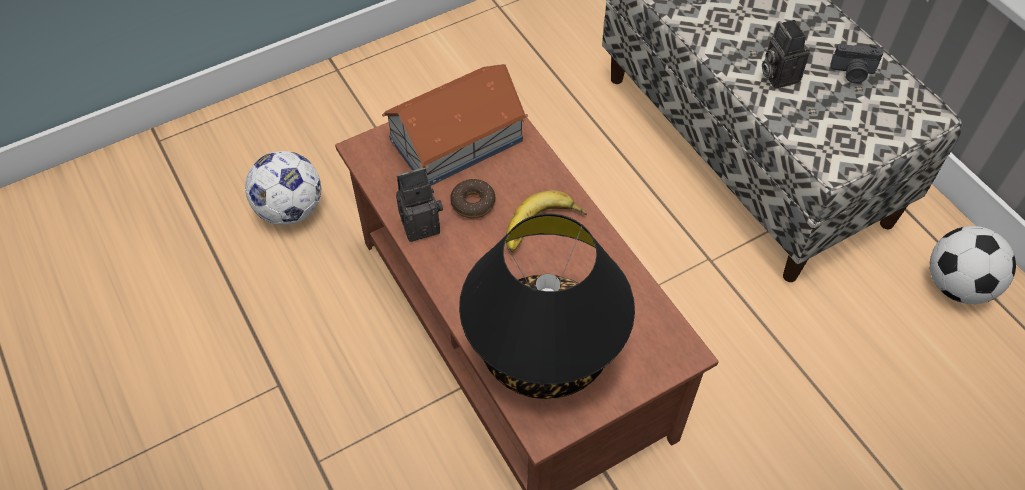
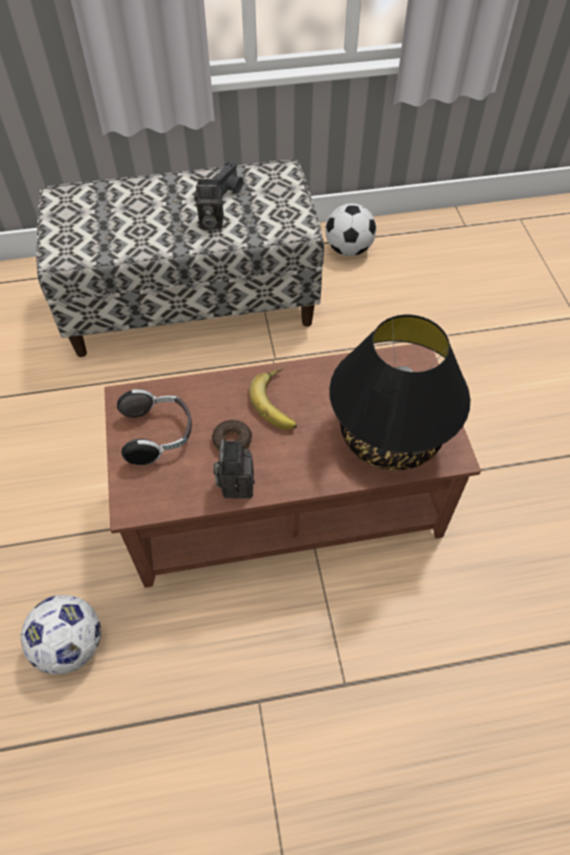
camera: 70 degrees left, 0 degrees up
(454, 140) = (158, 435): toy house -> headphones

